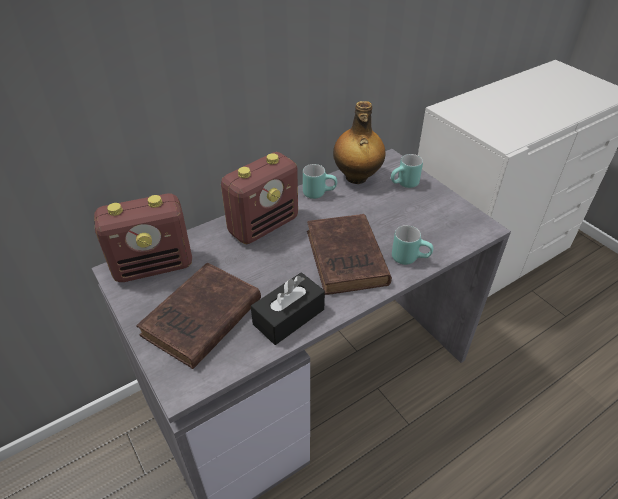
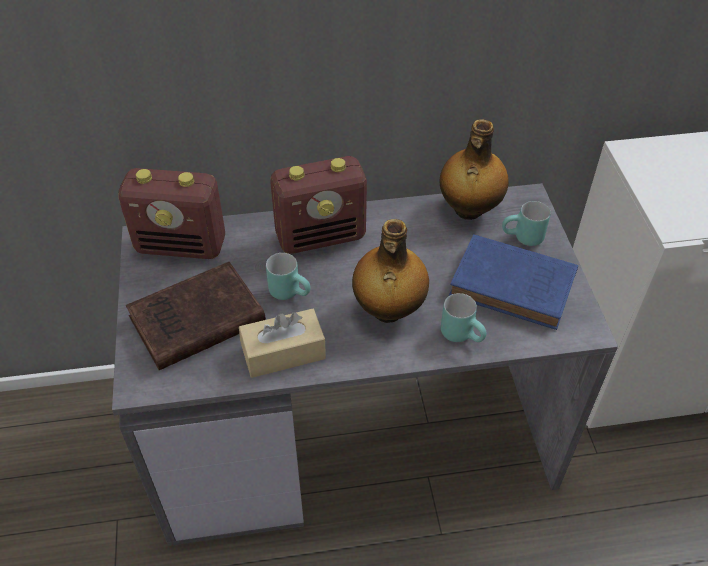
camera: 25 degrees right, 5 degrees up
(289, 317) = (283, 353): black tissue box -> beige tissue box
(319, 192) = (410, 215): turquoise mug -> turquoise mug (291, 292)
(347, 259) = (388, 310): brown book -> bottle
(422, 215) = (515, 287): none -> blue book

